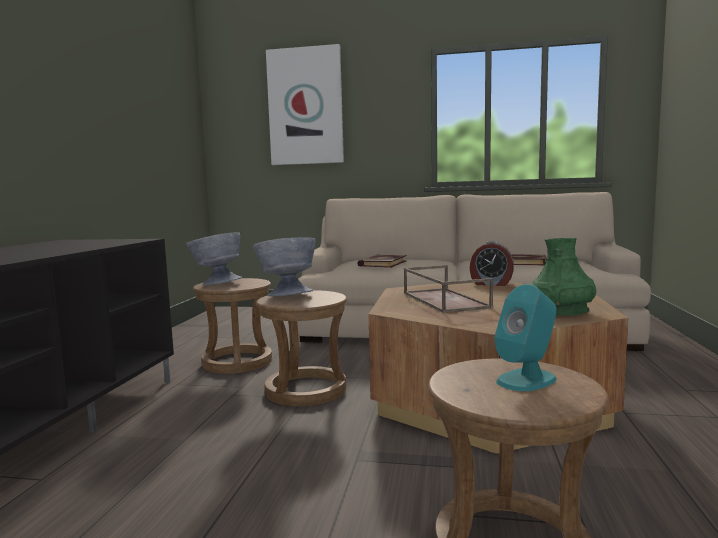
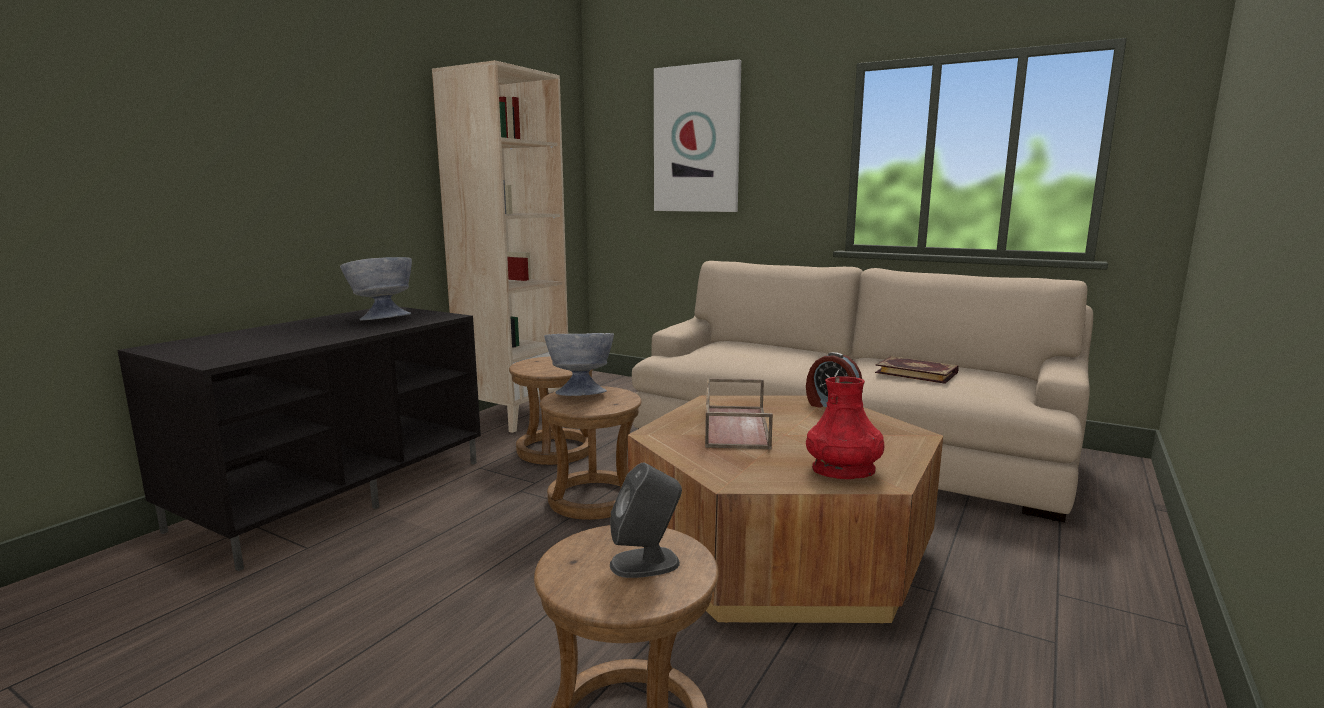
camera: 20 degrees right, 5 degrees up
(175, 342) = (515, 415): none -> beige bookcase
(216, 284) = (536, 364): grey bowl -> grey bowl (382, 320)
(382, 263) = (742, 353): book -> none
(526, 380) = (645, 563): turquoise speaker -> grey speaker
(562, 312) = (843, 470): green vase -> red vase

